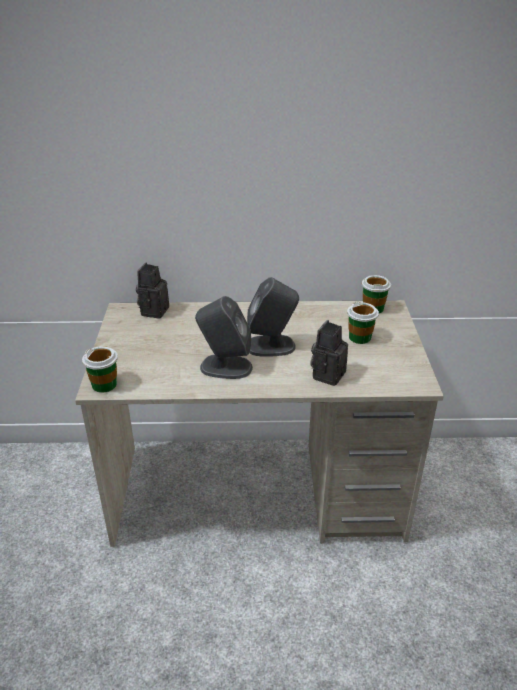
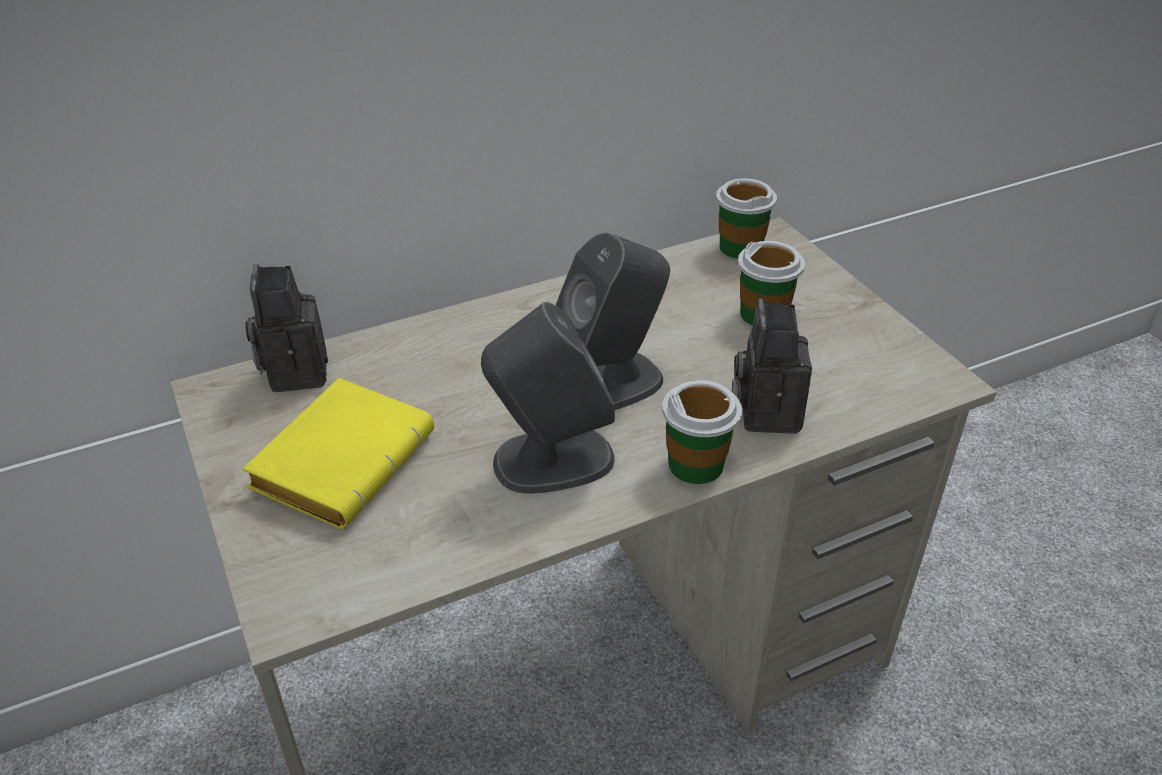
camera: 25 degrees left, 5 degrees up
(104, 384) = (302, 597): cup -> cup (696, 464)
(149, 345) = (343, 459): none -> yellow book

